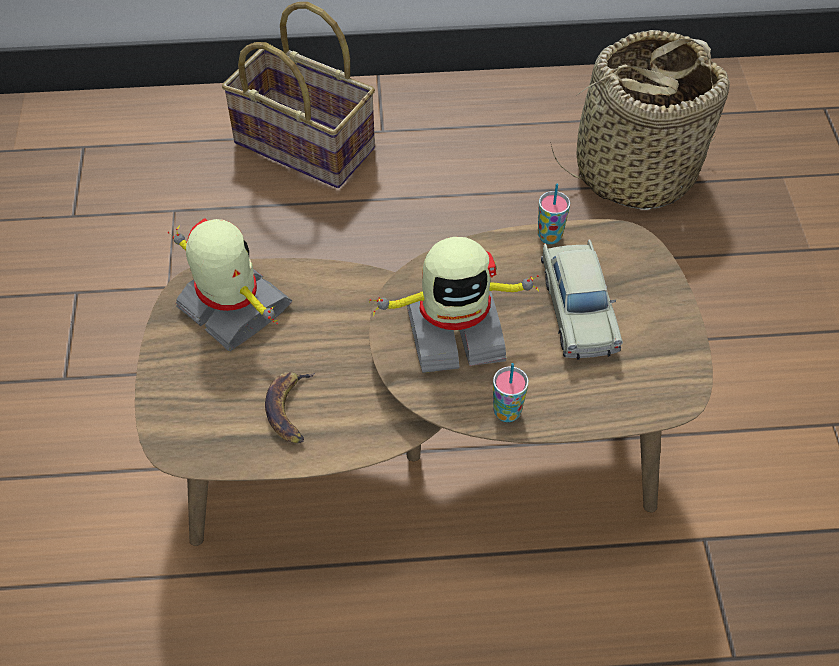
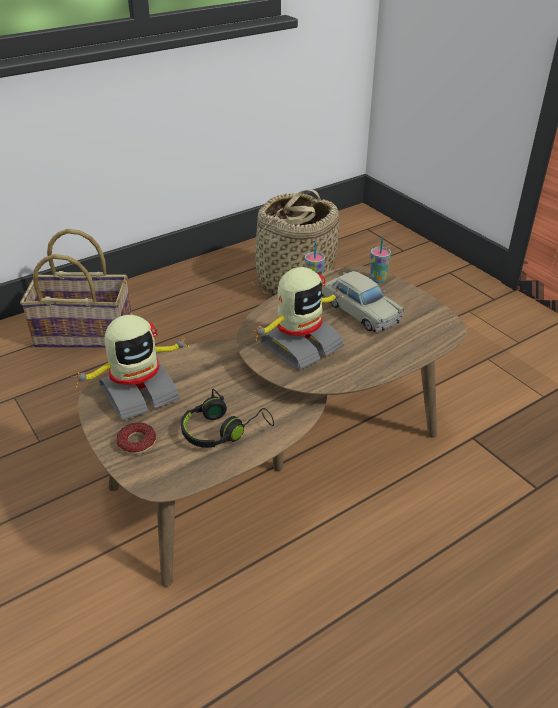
camera: 30 degrees left, 15 degrees down
(187, 380) = (137, 442): none -> donut
(232, 309) = (138, 393): toy robot -> toy robot turned 135 degrees clockwise
(290, 410) = (223, 430): banana -> black headphones
(507, 412) = (365, 371): cup -> cup (377, 279)

